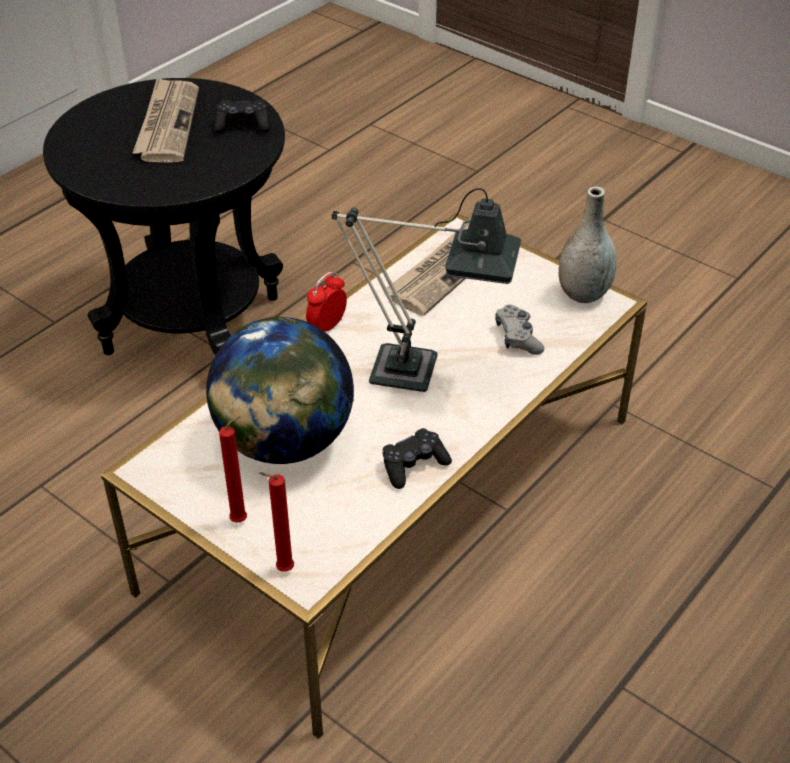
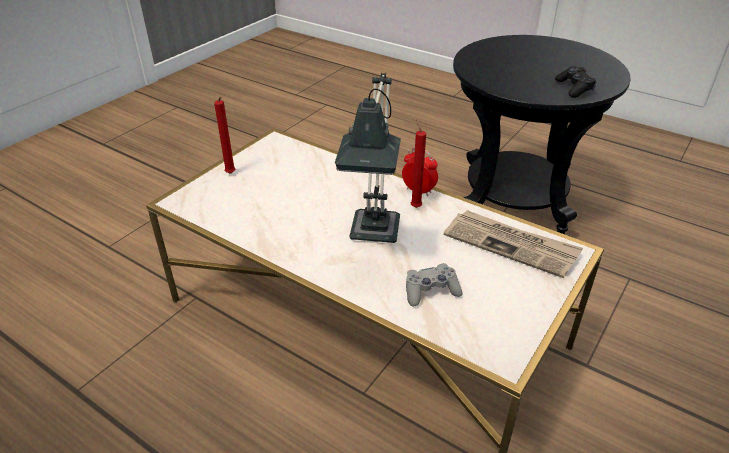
camera: 85 degrees right, 5 degrees down
(167, 124) = (556, 64): newspaper -> none
(282, 570) = (188, 191): red candle -> red candle (415, 206)
(284, 442) = (297, 183): globe -> none
(413, 465) = (273, 238): black game controller -> none
(583, 294) = (511, 338): grey vase -> none

